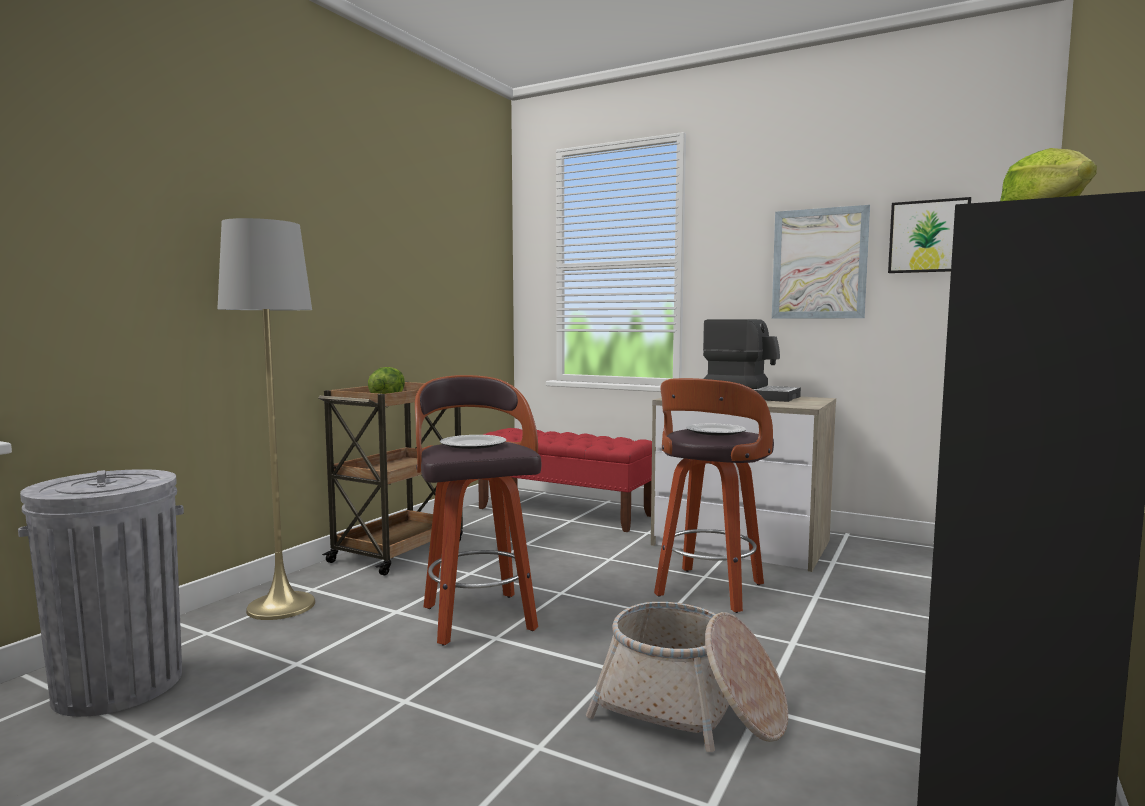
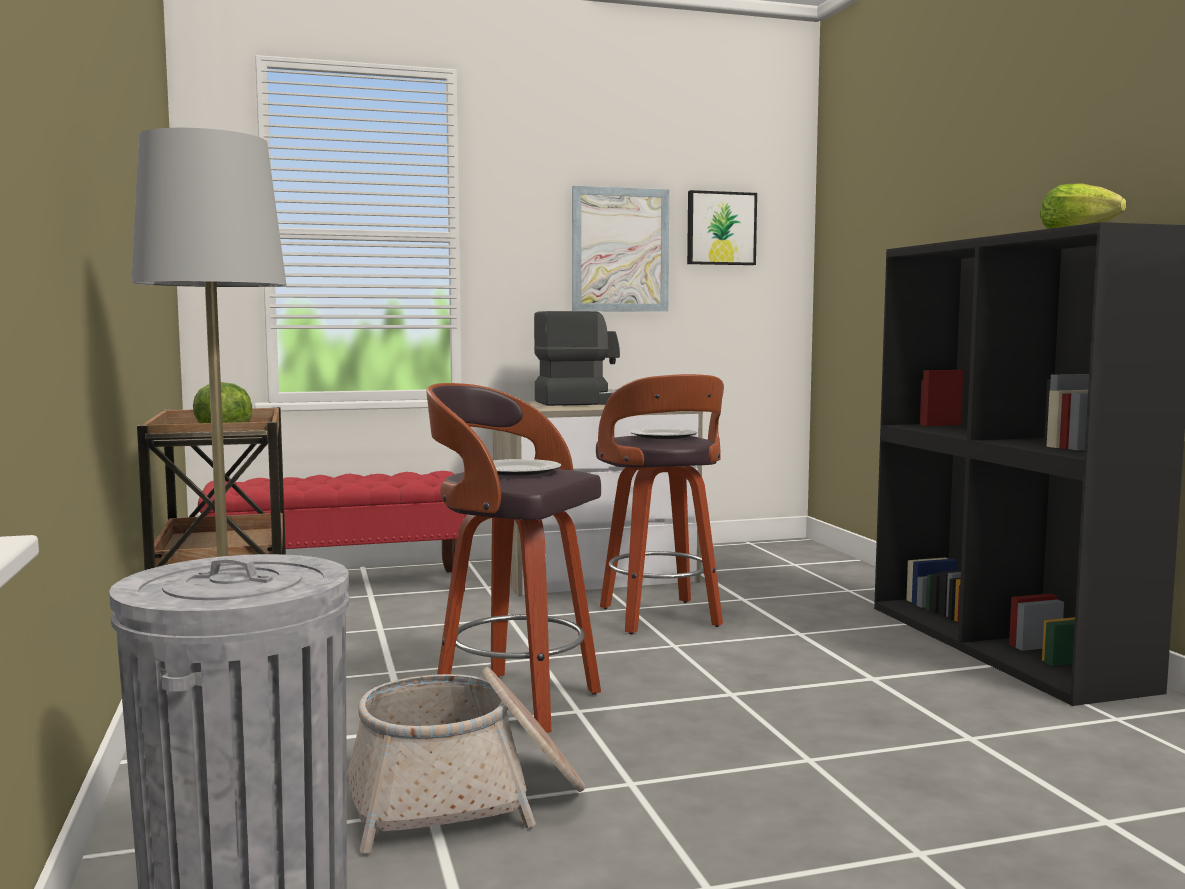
camera: 45 degrees left, 0 degrees up
(690, 709) = (838, 696): basket -> basket (466, 799)

